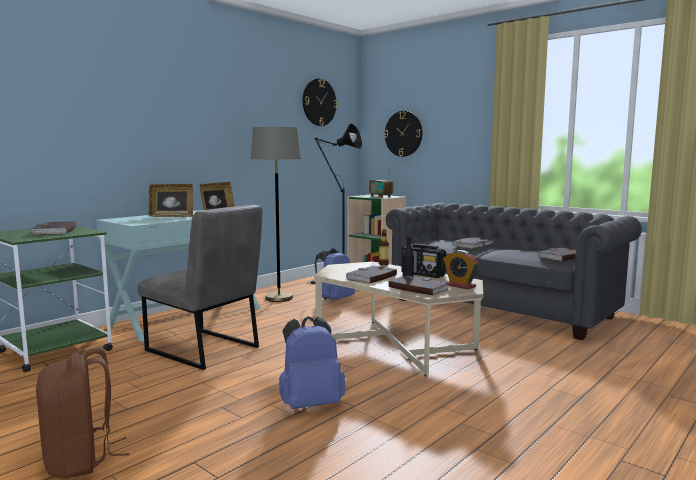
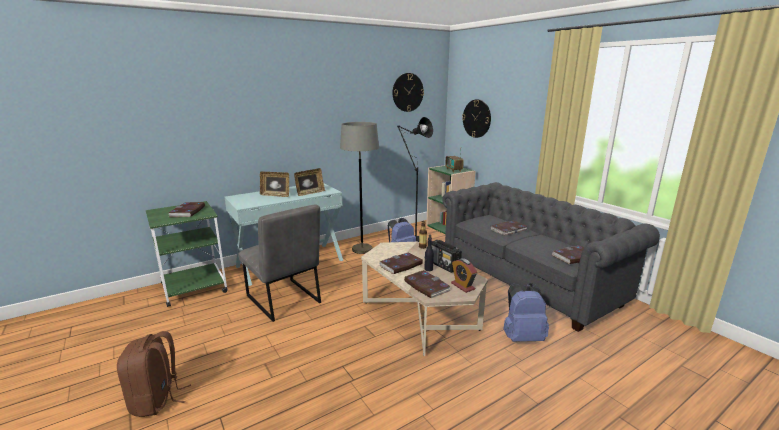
camera: 15 degrees right, 10 degrees up
(310, 404) = (324, 371): blue backpack -> blue backpack (522, 337)

